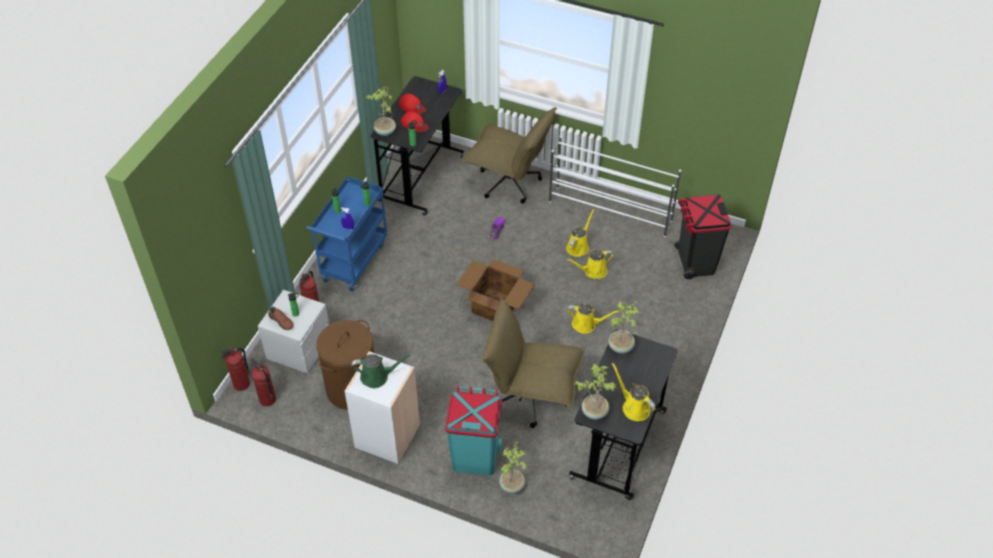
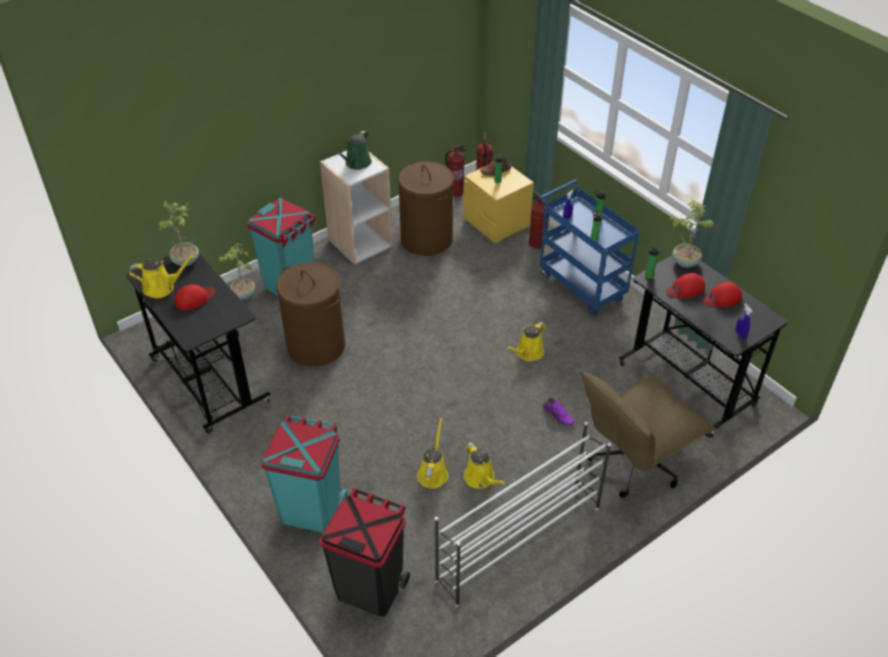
camera: 120 degrees right, 5 degrees down
(298, 348) = (497, 223): white nightstand -> yellow nightstand
(495, 306) = (447, 366): cardboard box -> none
(532, 396) = (316, 346): beige office chair -> brown laundry basket
(586, 324) = (364, 428): yellow watering can -> yellow watering can (528, 353)
(621, 347) = (231, 311): potted plant -> none
(627, 377) = (194, 298): none -> red cap
(671, 317) = (311, 510): none -> turquoise trash can

